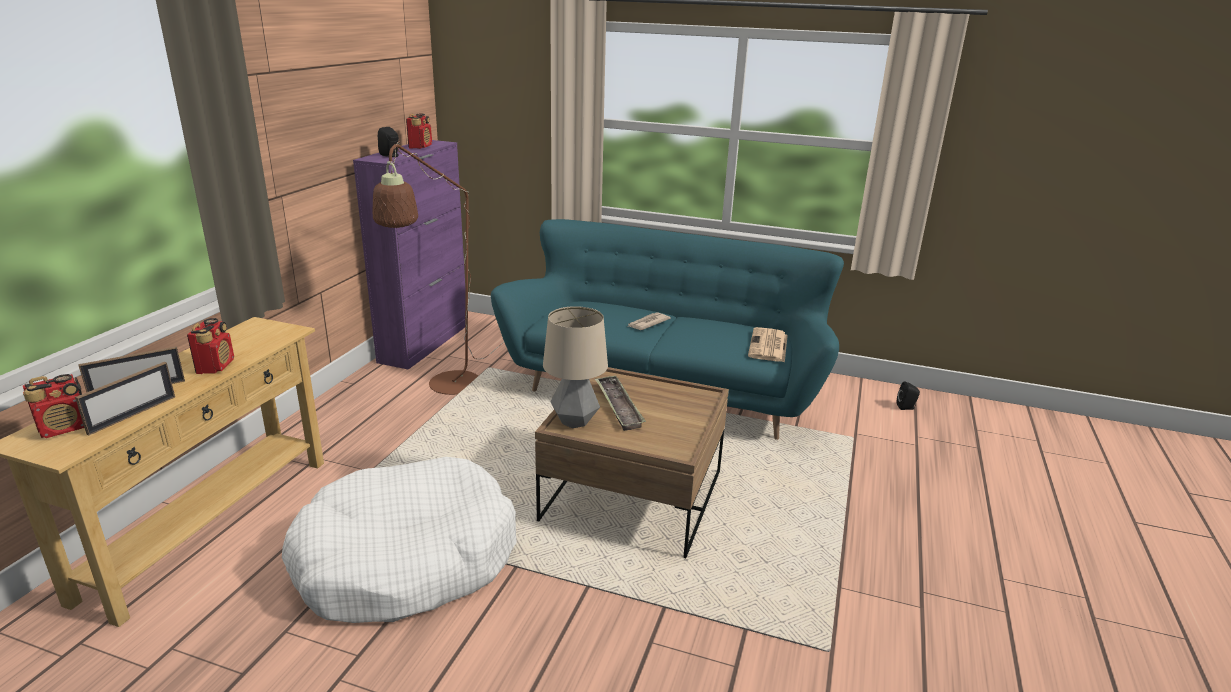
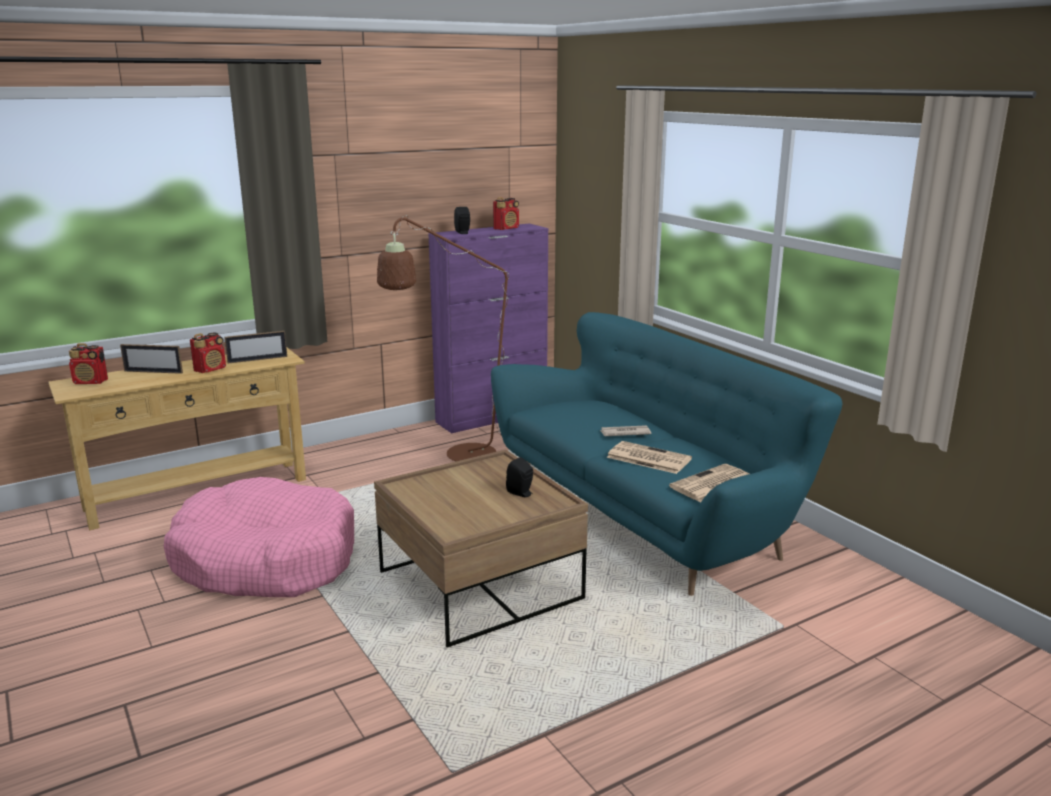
camera: 40 degrees right, 5 degrees down
(132, 415) = (128, 384): picture frame -> picture frame (257, 359)
(406, 560) = (266, 560): white dog bed -> pink dog bed
(574, 422) = (416, 485): table lamp -> none
(618, 406) = (470, 486): tray -> none
(697, 339) = (647, 458): none -> newspaper
(906, 407) = (913, 625): black speaker -> black speaker (521, 493)

